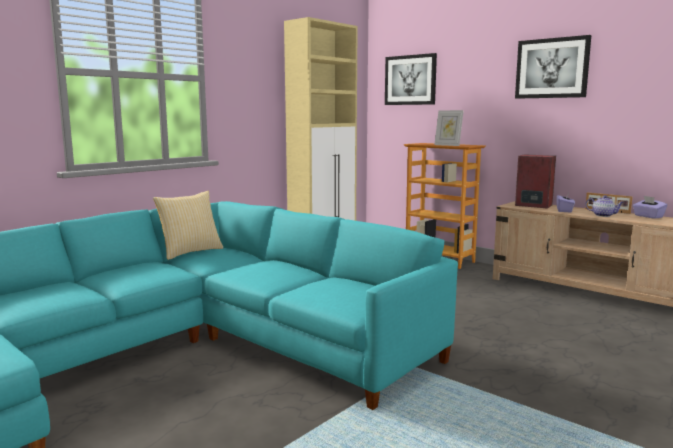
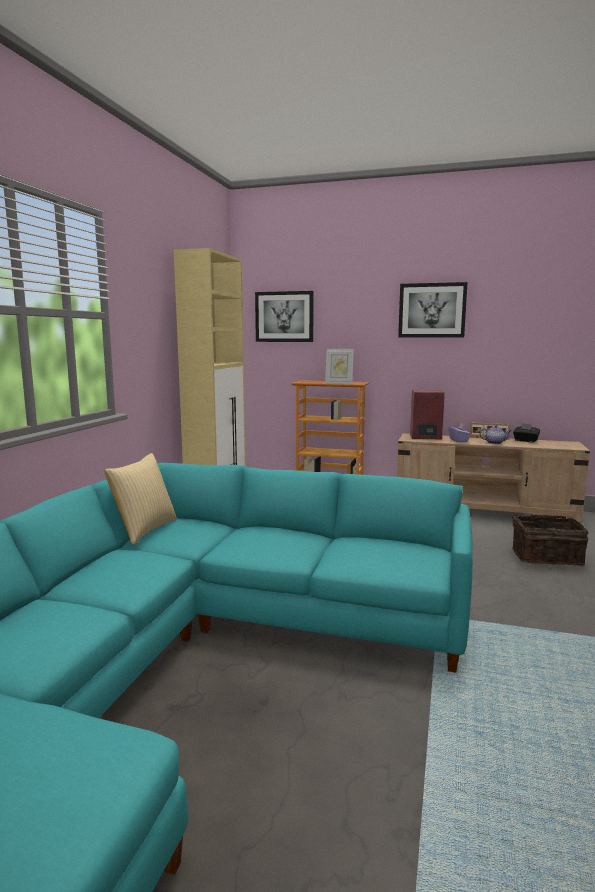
camera: 25 degrees left, 0 degrees up
(606, 342) = (545, 557): none -> basket
(648, 216) = (525, 440): purple tissue box -> black tissue box

